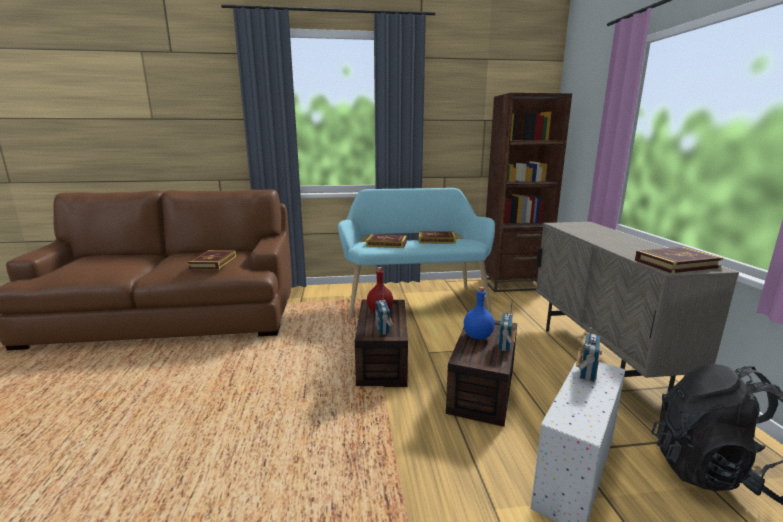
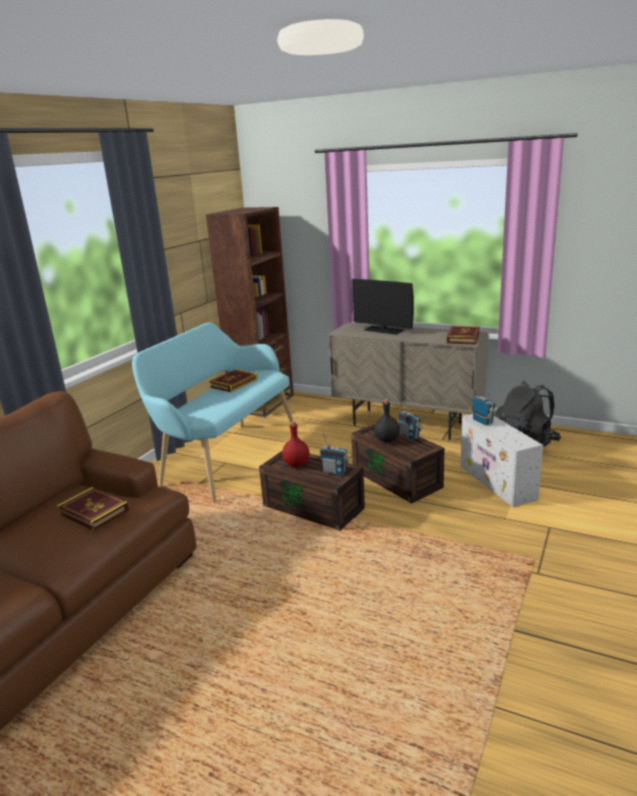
camera: 55 degrees left, 5 degrees up
(386, 244) = (208, 405): book -> none
(477, 336) = (387, 440): blue bottle -> black bottle
(603, 234) = (383, 330): none -> monitor

